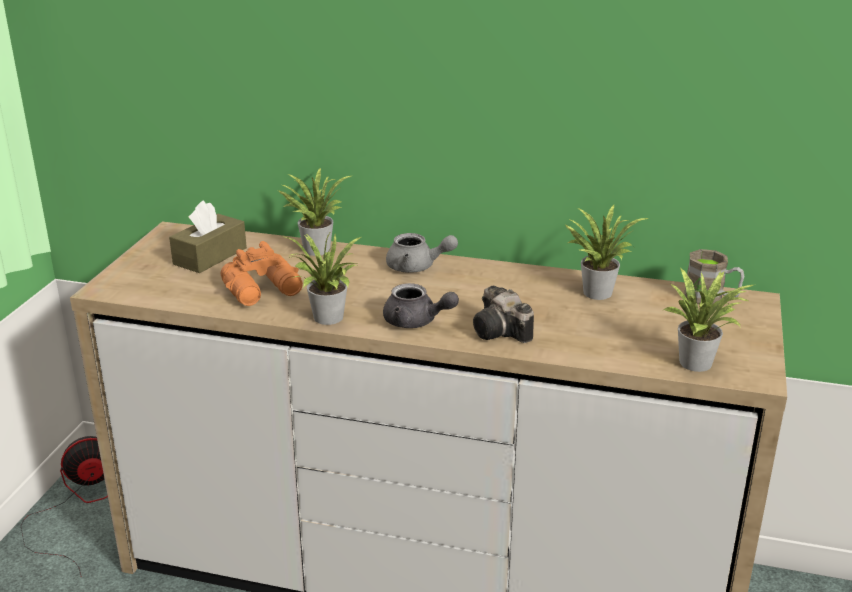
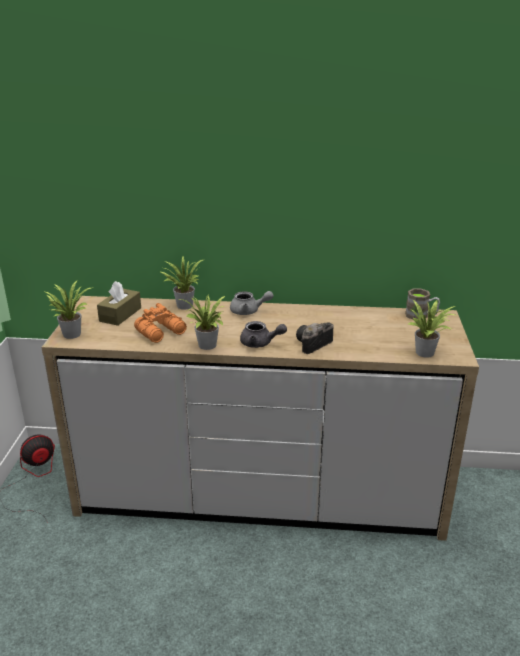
camera: 10 degrees left, 0 degrees up
(502, 332) = (312, 345): camera -> camera turned 90 degrees clockwise
(596, 291) = (356, 317): potted plant -> potted plant (71, 333)

